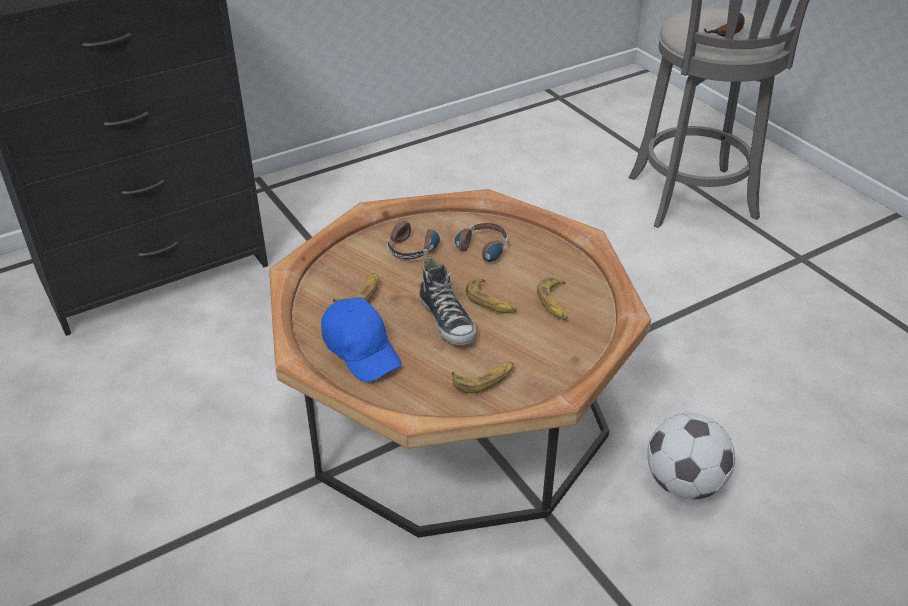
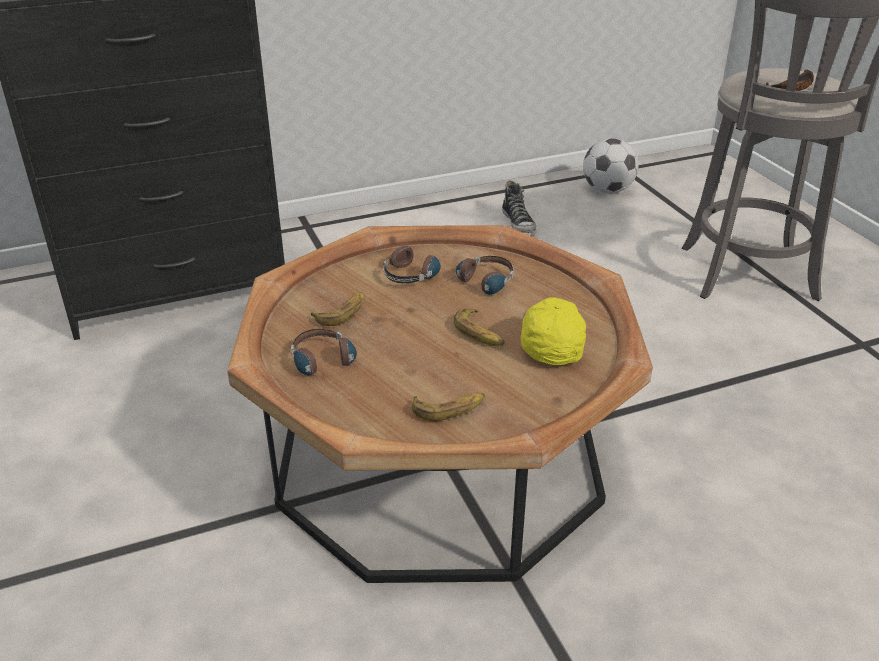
camera: 10 degrees right, 5 degrees down
(361, 350) = (326, 366): blue cap -> headphones
(448, 321) = (427, 347): shoe -> shoe (518, 223)
(555, 304) = (549, 342): banana -> yellow cap
(684, 483) = (681, 566): football -> football (607, 190)

